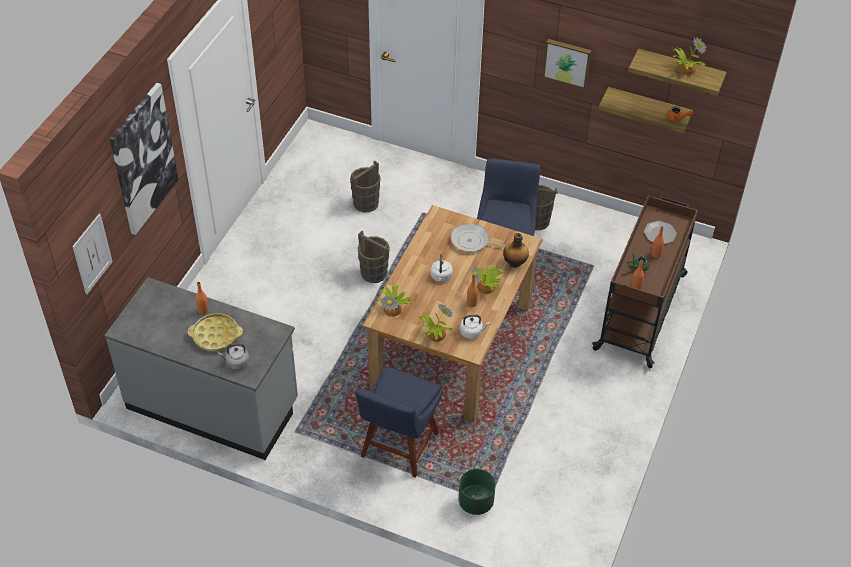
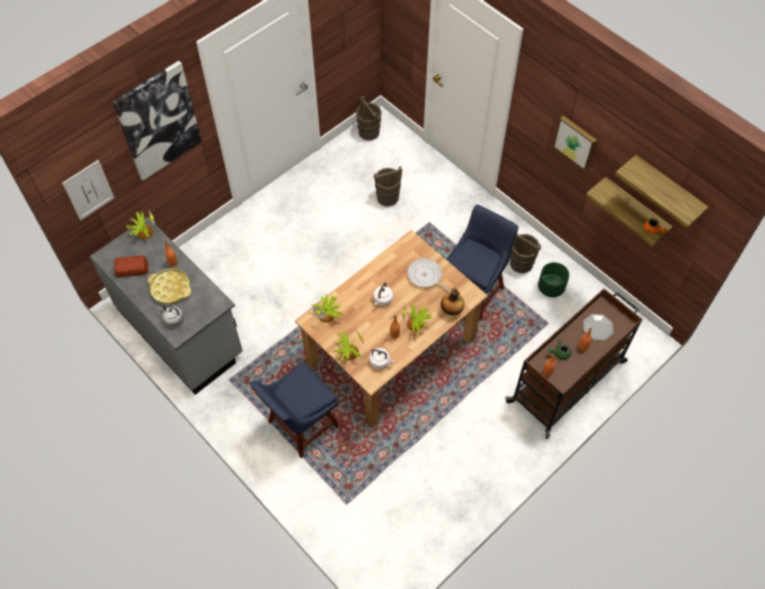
camera: 25 degrees right, 10 degrees up
(161, 331) = (132, 269): none -> bread
(374, 273) = (362, 262): brown bucket -> brown bucket (369, 132)
(475, 502) = (337, 500): green planter -> green planter (550, 288)
(685, 69) = (669, 191): potted plant -> potted plant (144, 232)

